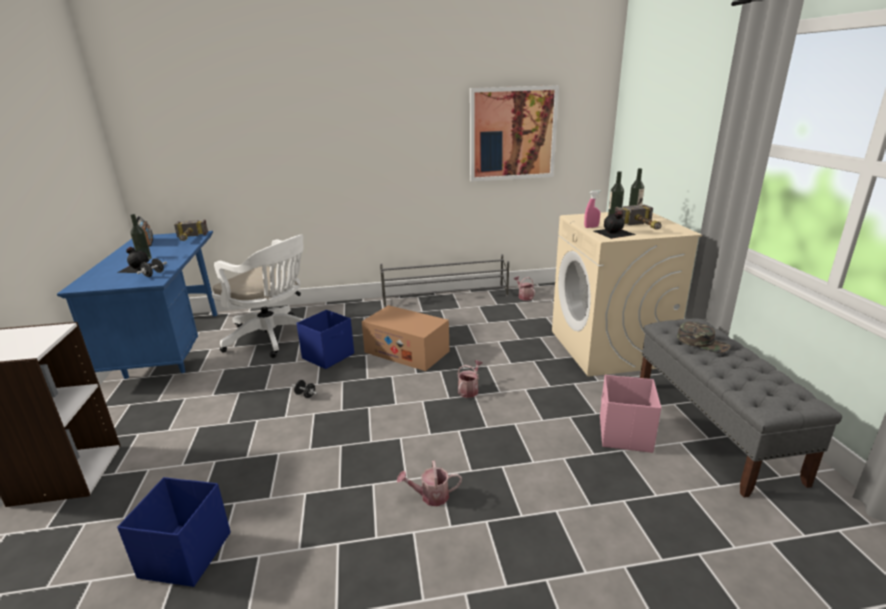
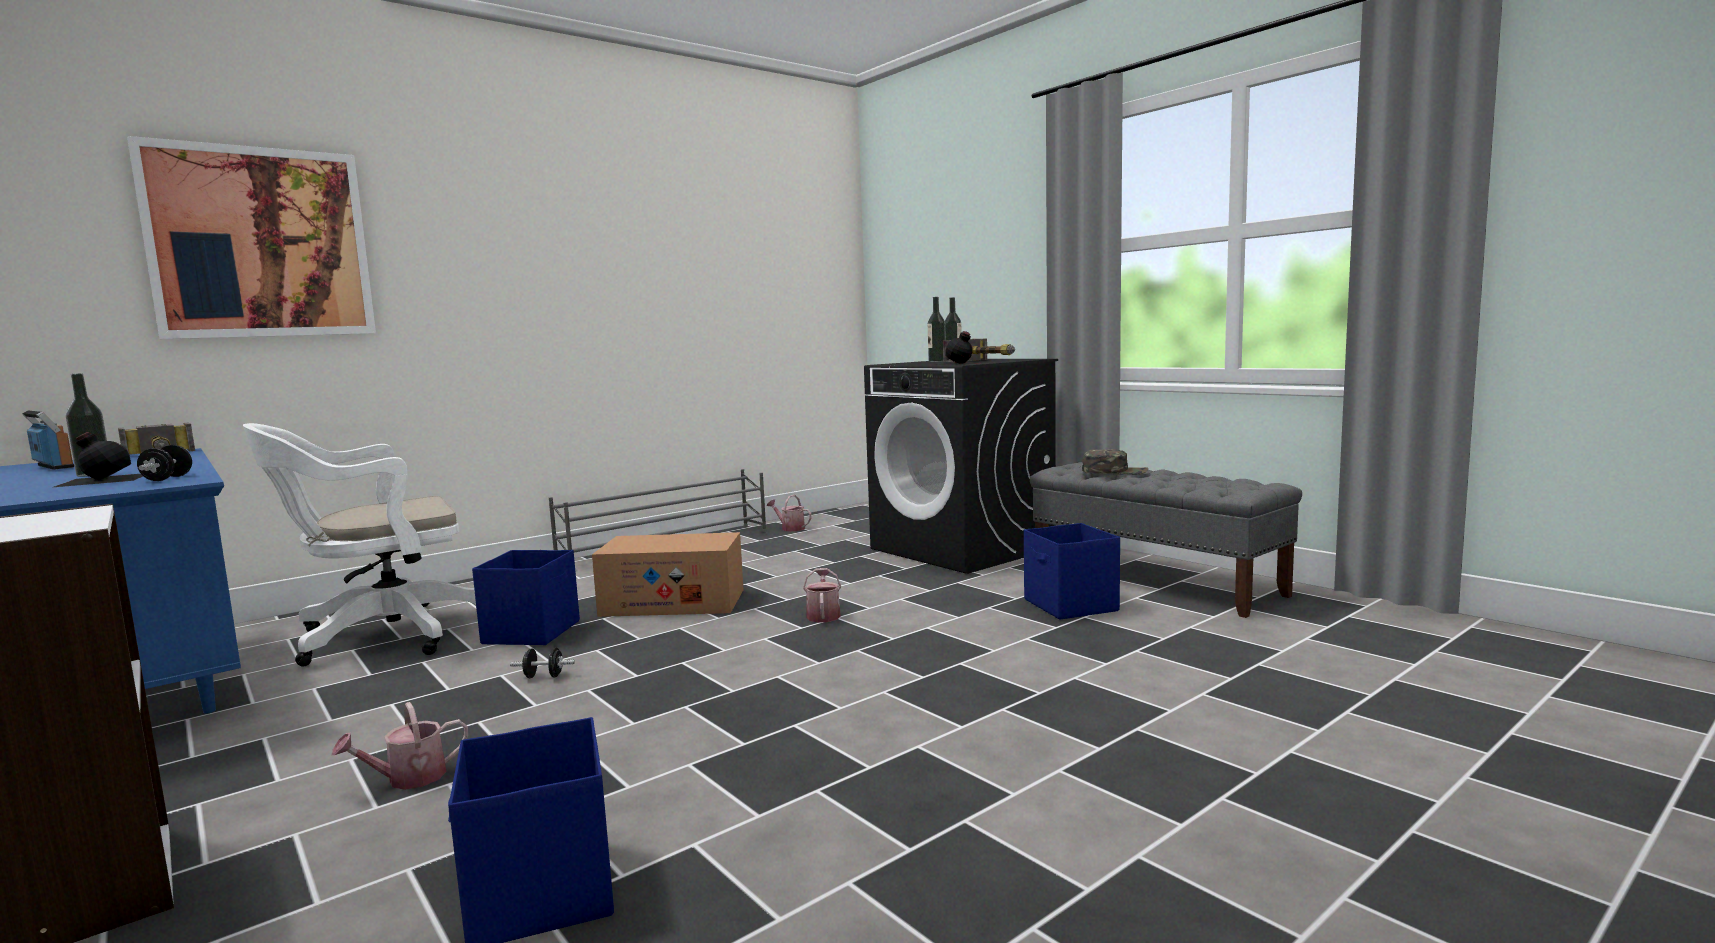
camera: 30 degrees left, 15 degrees down
(273, 338) = (383, 636): white office chair -> white office chair turned 150 degrees clockwise
(430, 496) = (898, 711): watering can -> watering can (408, 779)
(512, 134) = (740, 283): picture -> picture (260, 243)
(591, 227) = (925, 364): pink spray bottle -> none
(610, 348) = (963, 549): beige washing machine -> black washing machine
(624, 434) = (1070, 606): pink storage box -> blue storage box

